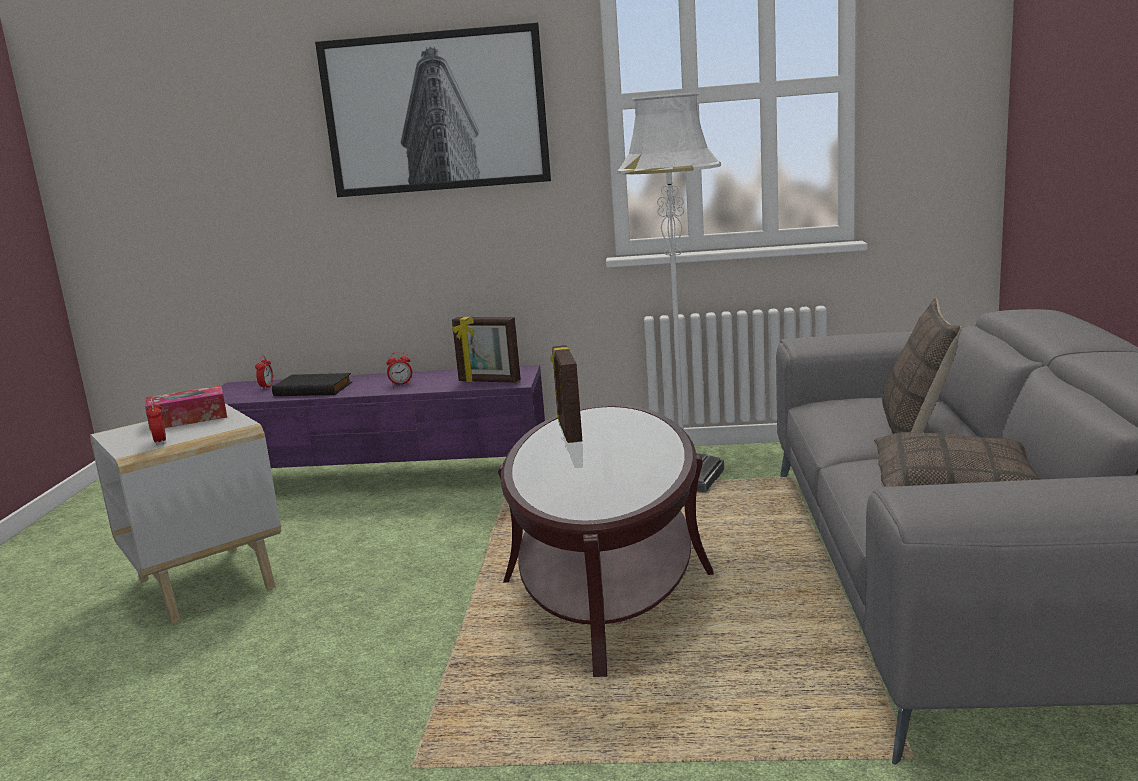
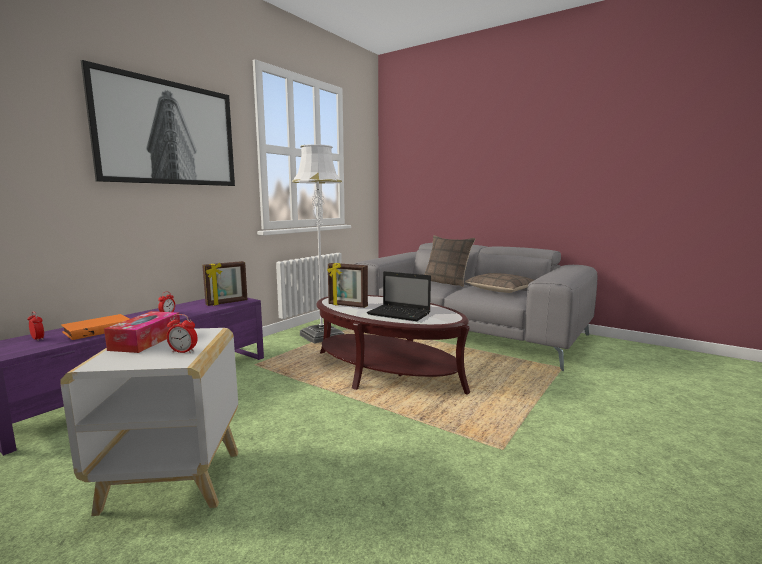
camera: 60 degrees left, 5 degrees down
(314, 389) = (98, 329): black book -> orange book
(569, 473) = (400, 314): none -> laptop

